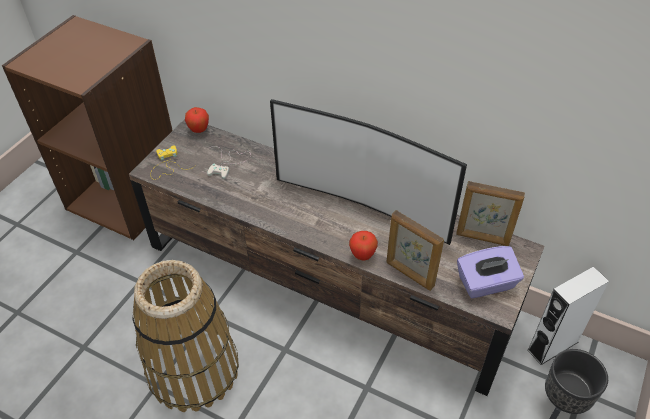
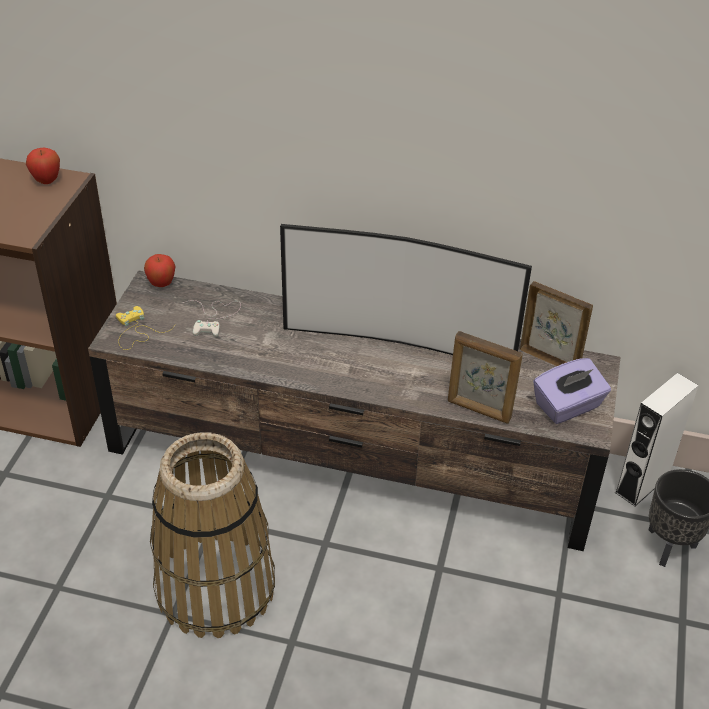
camera: 15 degrees left, 5 degrees down
(362, 255) = (417, 398): apple -> apple (46, 181)
(482, 238) = (549, 359): picture frame -> picture frame turned 150 degrees counterclockwise

